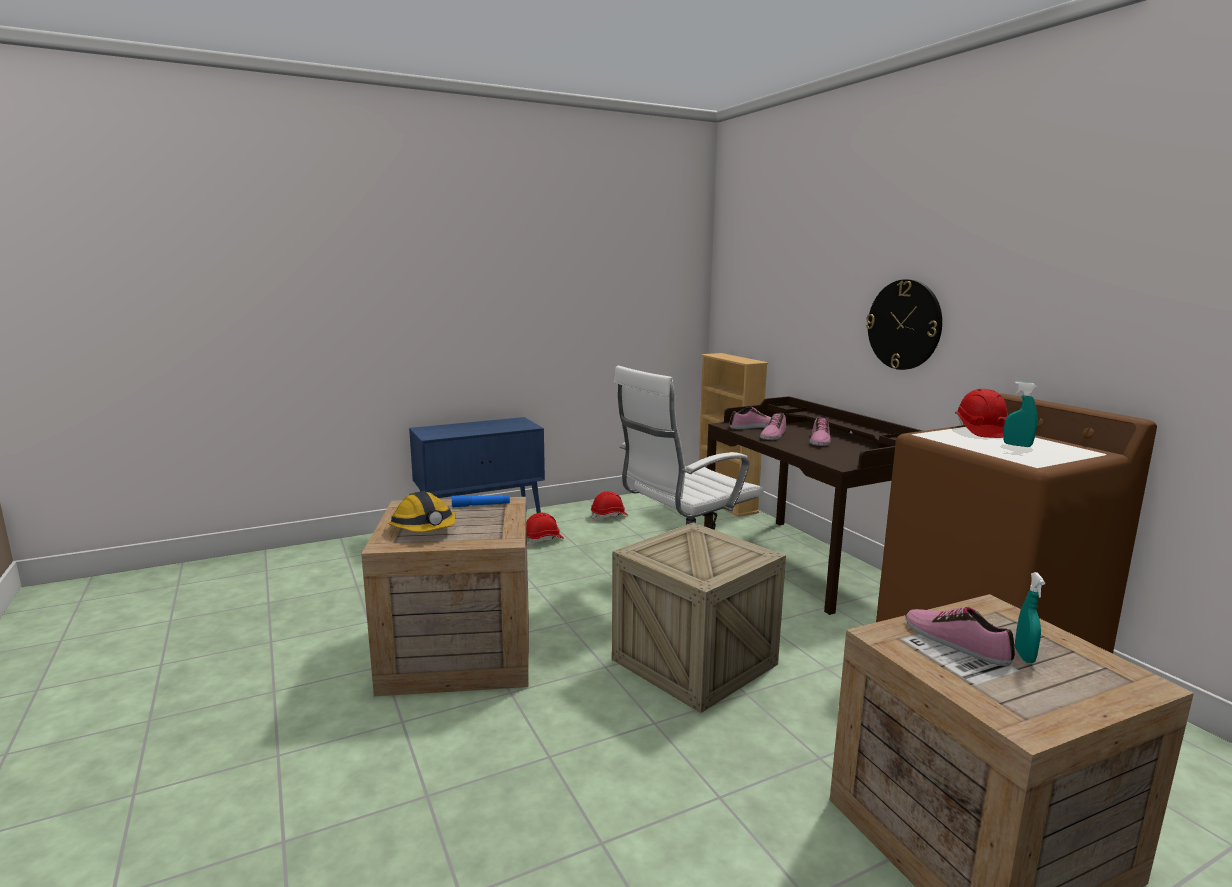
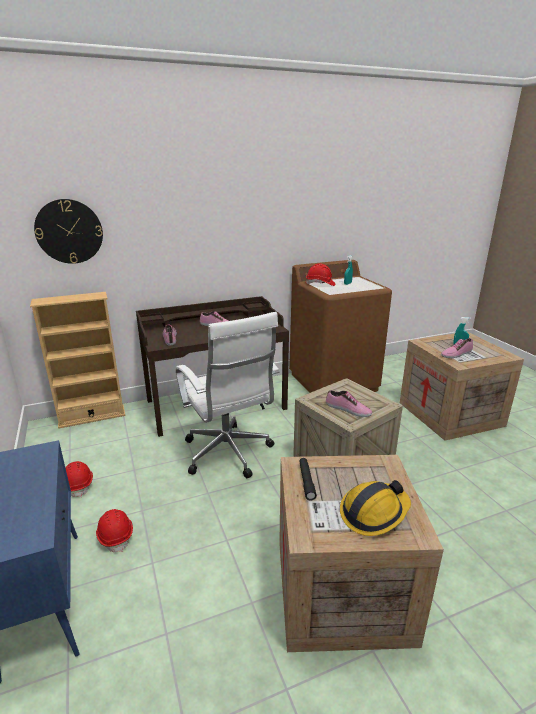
camera: 85 degrees left, 10 degrees up
(481, 505) = (306, 481): blue flashlight -> black flashlight
(773, 435) = (197, 335): shoe -> shoe (348, 409)
(904, 324) = (228, 240): wall clock -> wall clock (69, 231)

